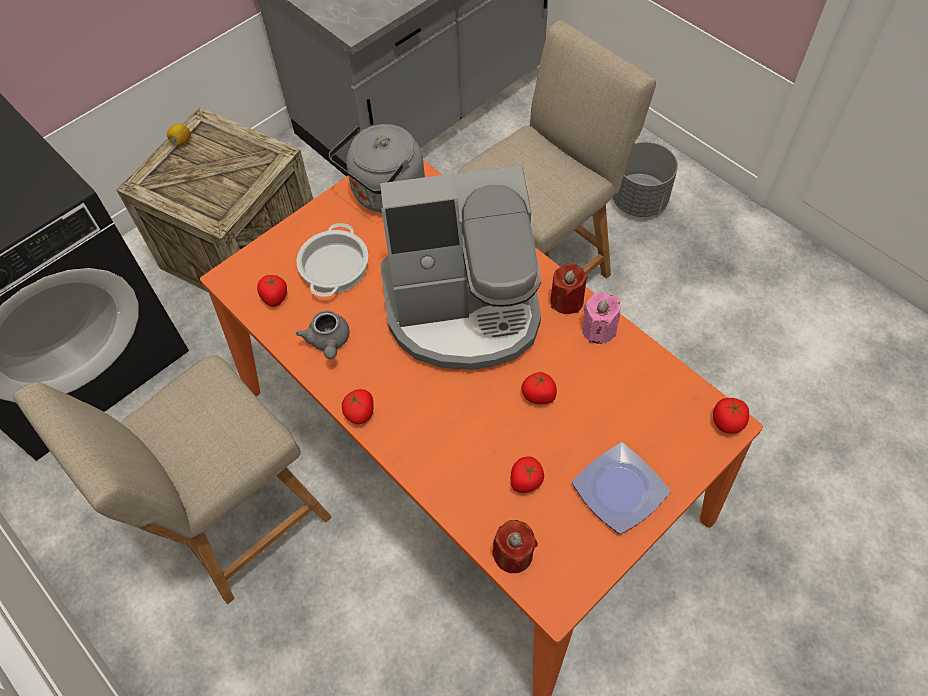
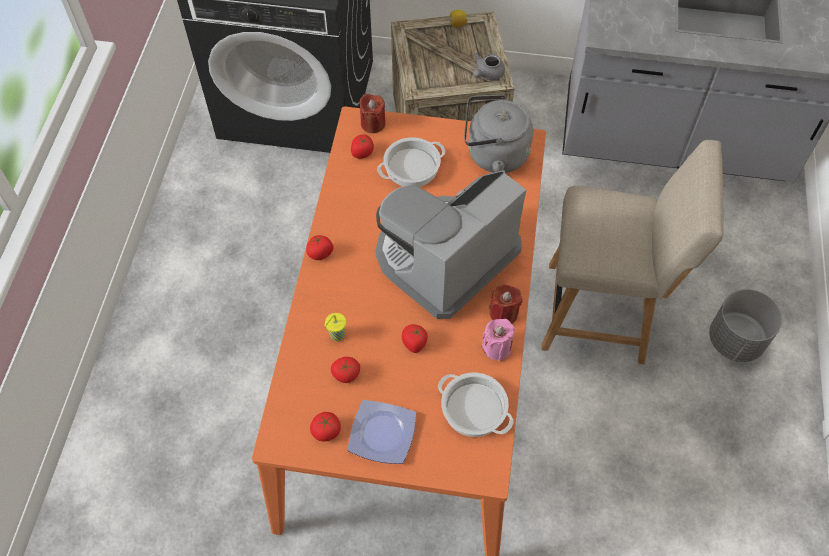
camera: 50 degrees right, 0 degrees up
(236, 520) = (261, 268): beige chair -> none
(329, 342) = (355, 203): grey teapot -> grey teapot (487, 74)
(463, 308) = (444, 257): coffee machine -> coffee machine turned 90 degrees clockwise
(472, 460) = (336, 335): none -> yellow cup
(513, 554) = (290, 399): red candle -> red candle (373, 123)
(650, 392) = (473, 409): none -> cooking pot
(727, 422) = (490, 472): tomato -> tomato (326, 431)

